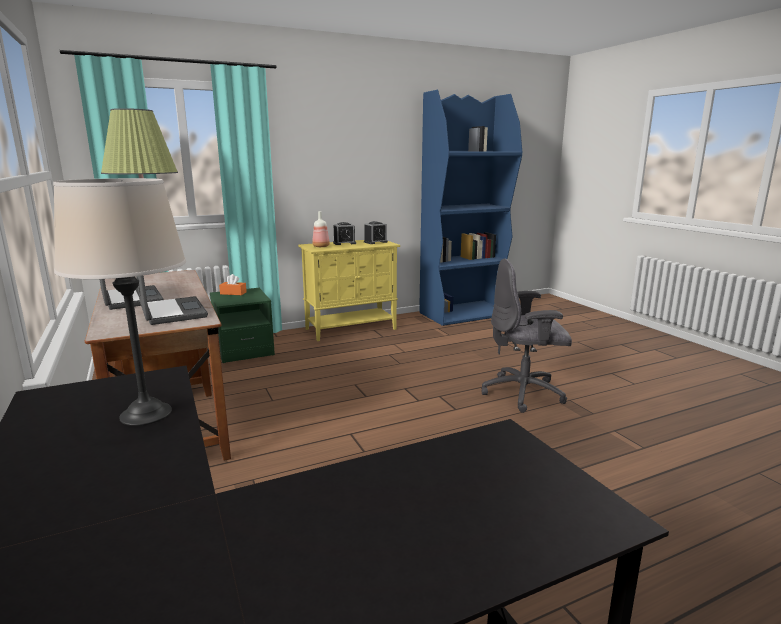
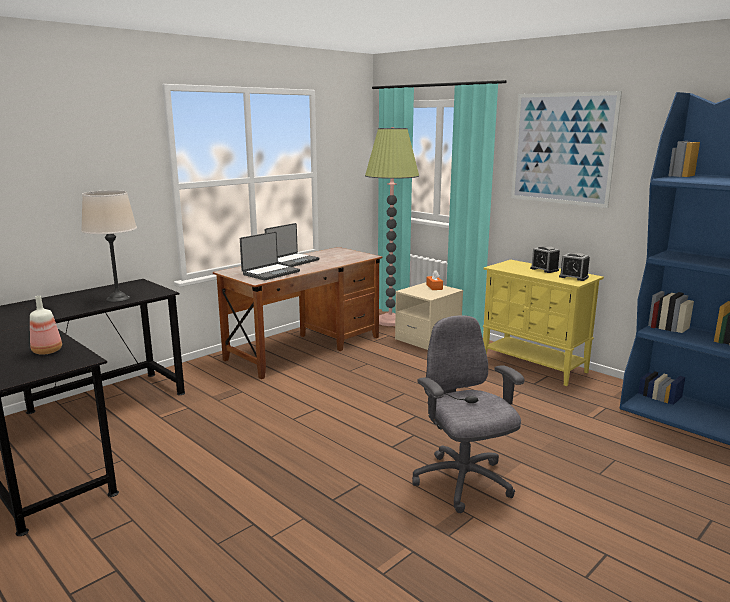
camera: 70 degrees right, 0 degrees up
(244, 350) = (428, 339): green nightstand -> beige nightstand
(320, 246) = (512, 266): bottle -> bottle (48, 351)
(331, 135) = (562, 149): none -> picture

